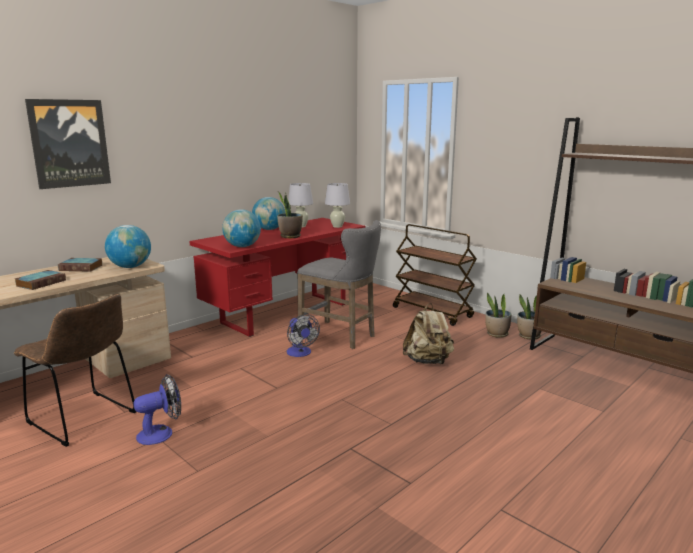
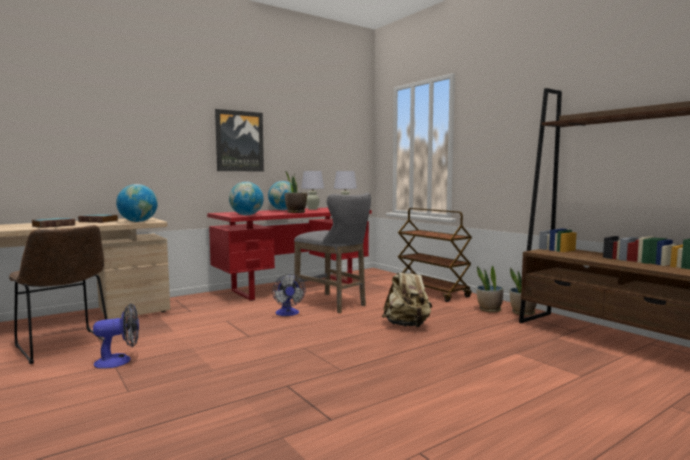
camera: 10 degrees right, 10 degrees down
(69, 143) = (103, 119): picture -> picture (239, 141)

